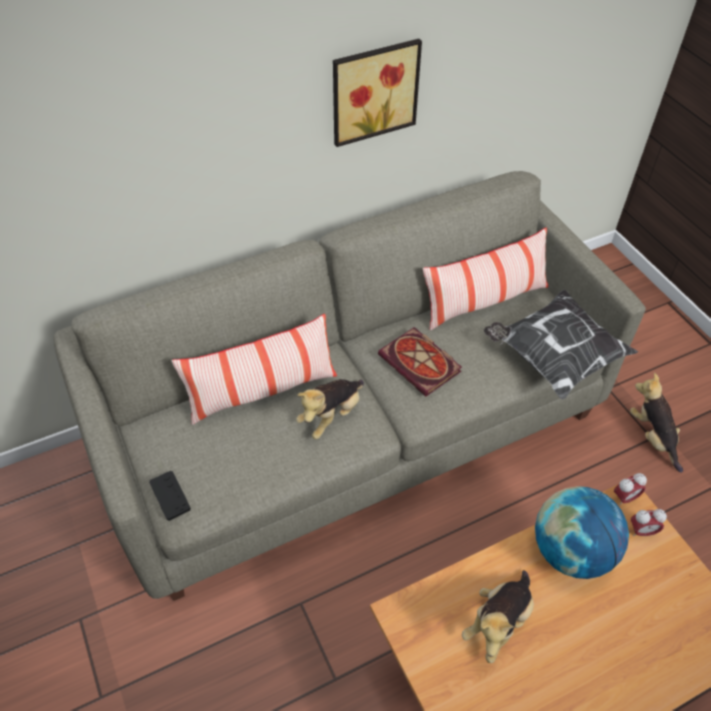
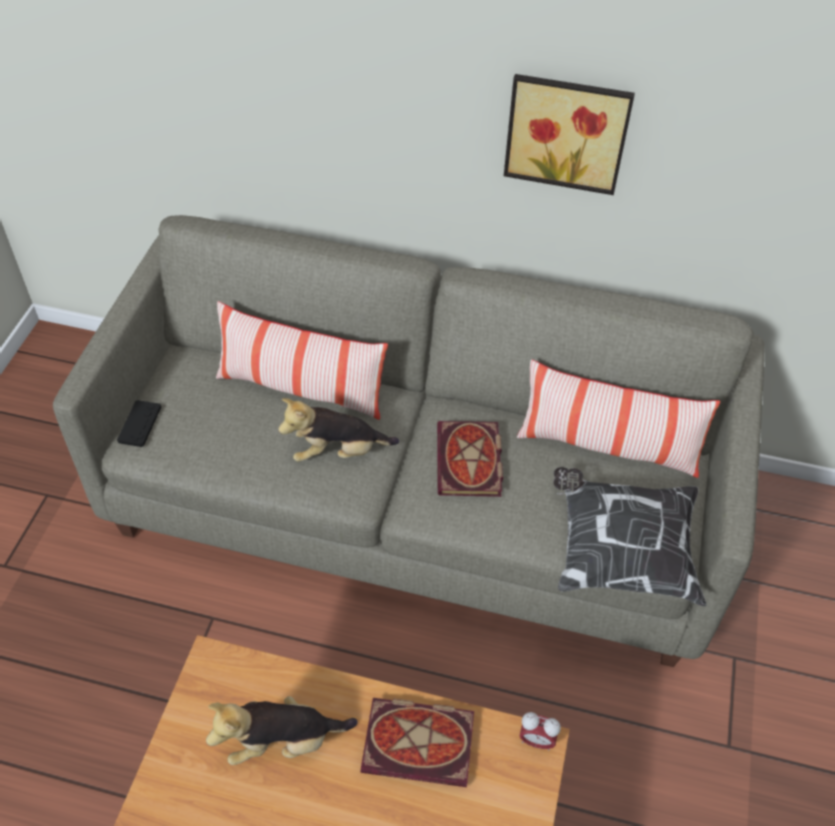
camera: 40 degrees right, 0 degrees up
(571, 551) = (421, 742): globe -> book
(641, 531) = (516, 784): alarm clock -> none
(652, 437) = (731, 746): plush toy -> none

